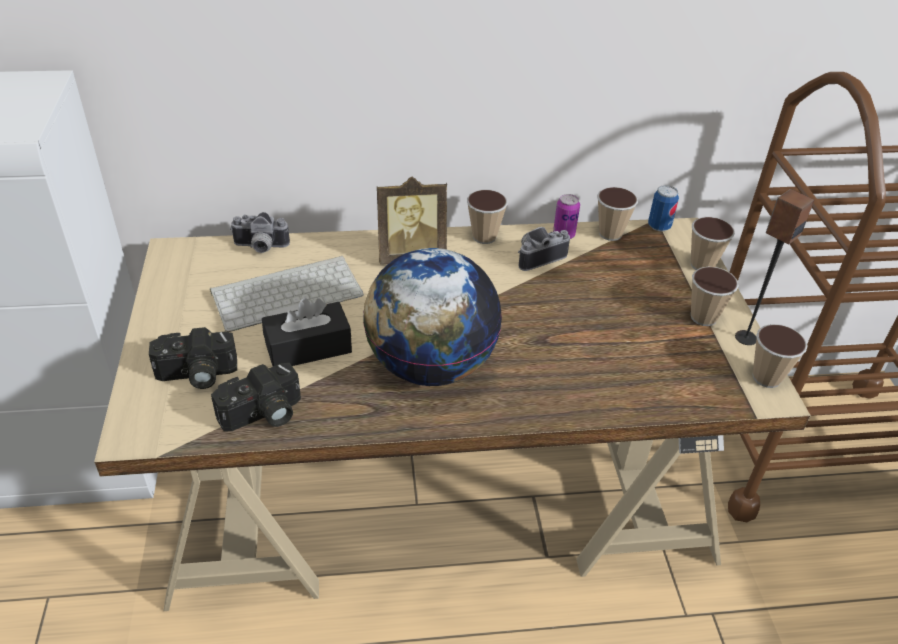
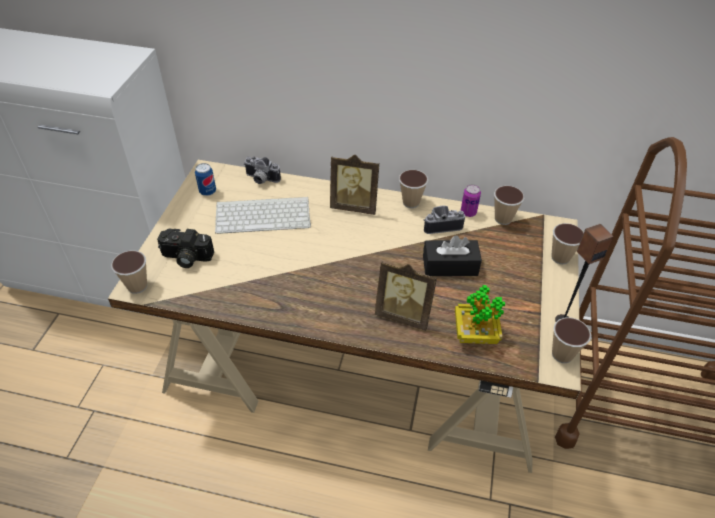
camera: 20 degrees right, 5 degrees up
(263, 415) = (212, 294): camera -> none
(308, 348) = (259, 256): black tissue box -> black tissue box (450, 266)
(430, 366) = (330, 286): globe -> none
(548, 378) = (404, 315): none -> picture frame
(650, 379) = (475, 334): none -> potted plant
(659, 226) = (543, 220): can -> can (207, 191)
(703, 317) = (539, 298): cup -> cup (137, 286)

